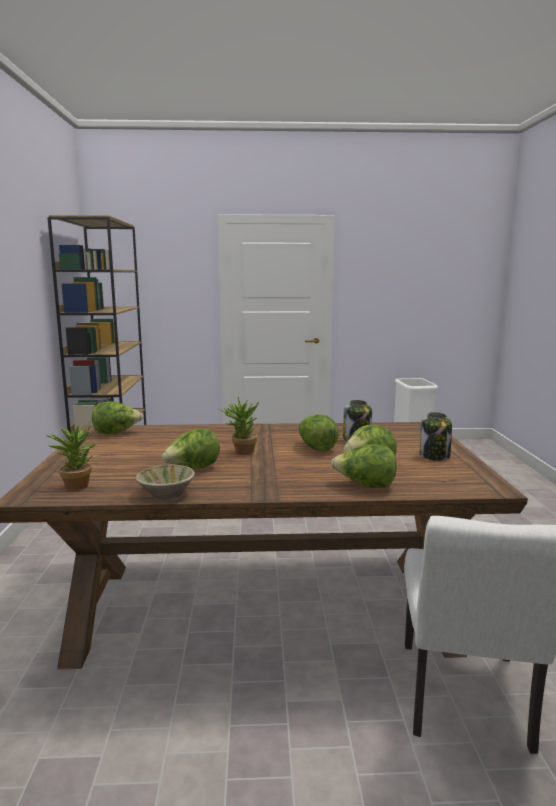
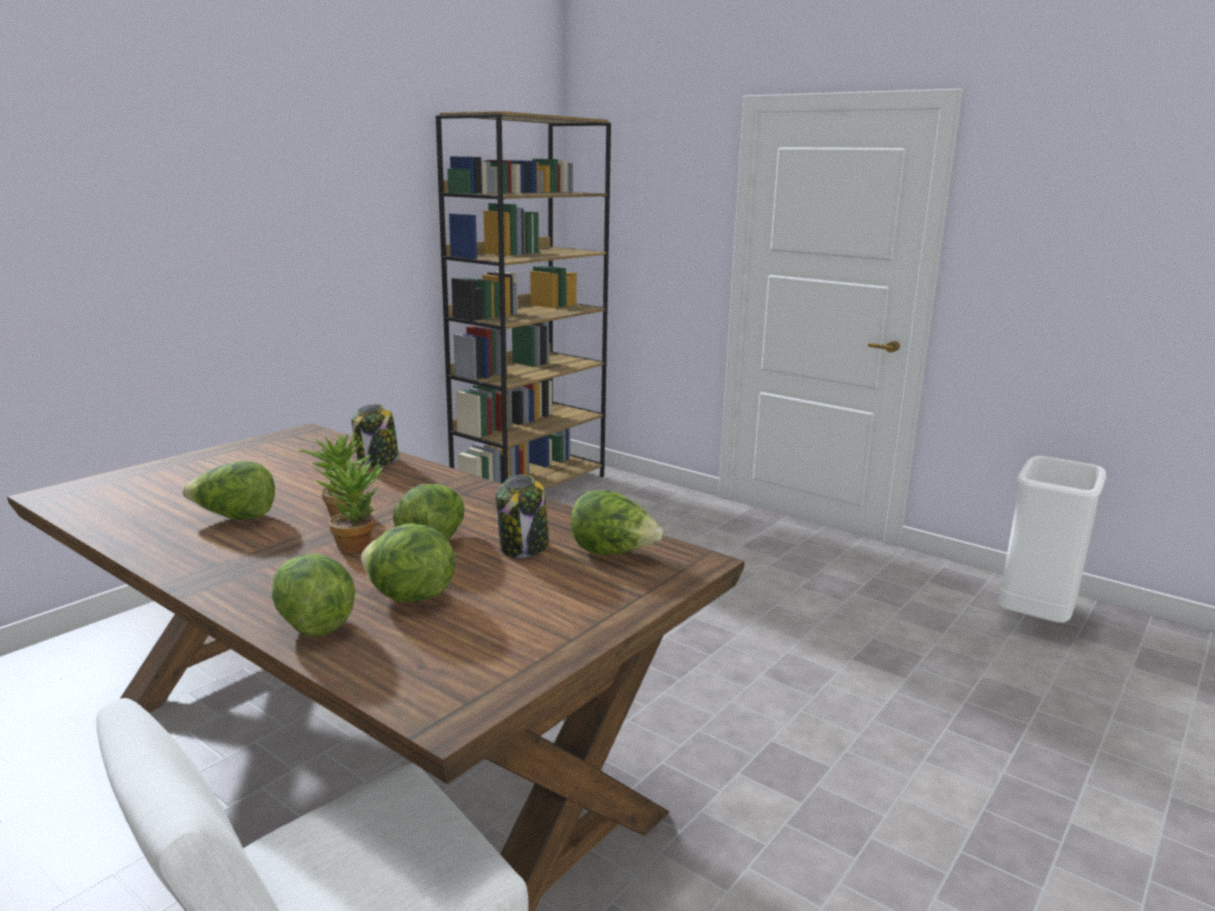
camera: 40 degrees right, 5 degrees up
(76, 484) = (109, 496): potted plant -> potted plant (356, 543)
(116, 433) = (308, 443): lettuce -> lettuce (613, 553)
(166, 493) = (133, 538): beige bowl -> none
(435, 456) = (543, 620): jar -> jar (377, 462)

